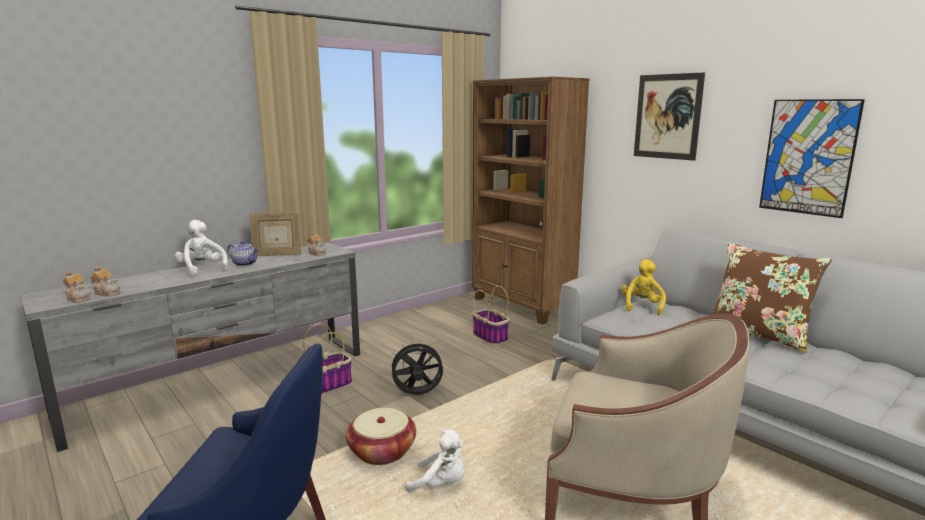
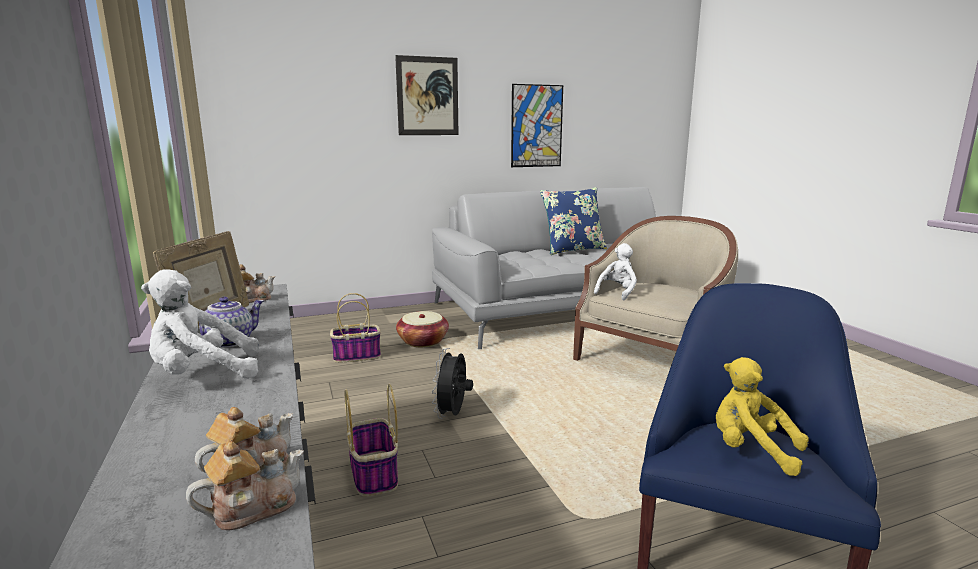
camera: 70 degrees left, 0 degrees up
(382, 451) = (558, 450): basket -> basket (423, 341)
(441, 484) = (624, 427): white plush toy -> white plush toy (617, 292)
(522, 305) = (299, 327): brown bookcase -> none
(642, 306) = (501, 258): yellow plush toy -> yellow plush toy (751, 450)
(758, 334) = (573, 250): brown pillow -> blue pillow

